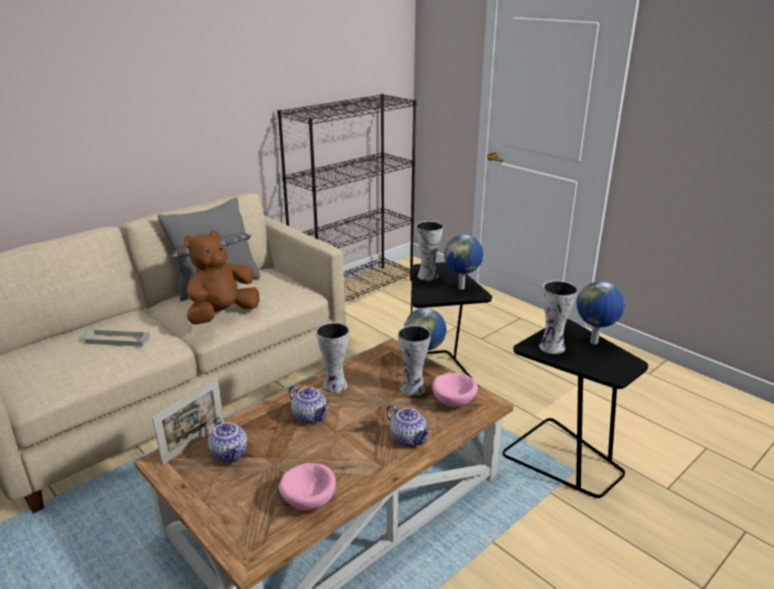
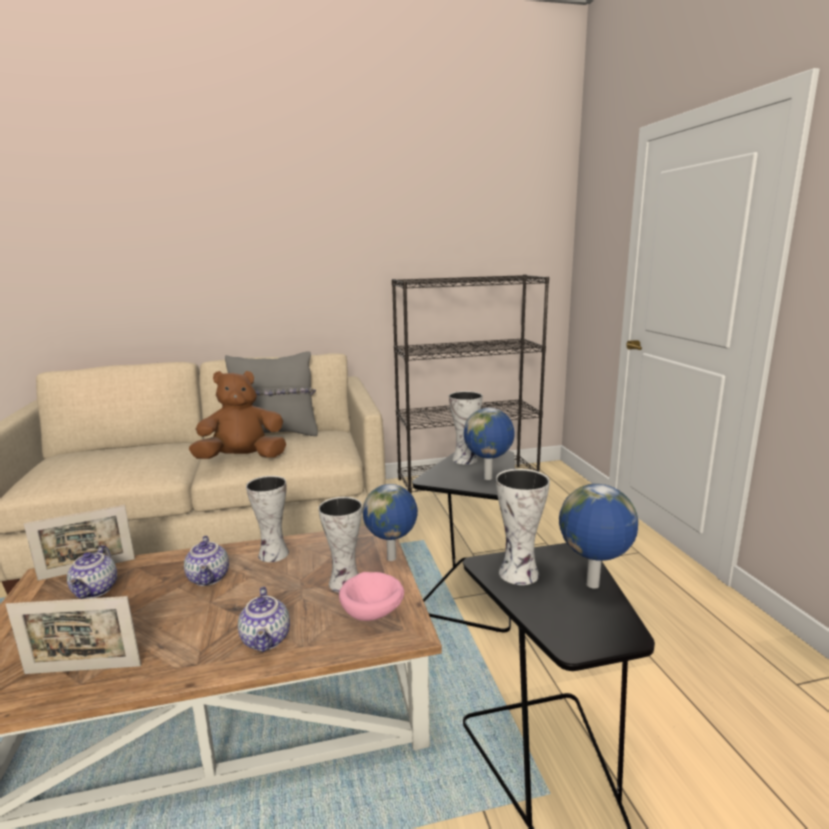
camera: 30 degrees right, 10 degrees down
(118, 340) = (137, 460): grey tray -> none
(309, 499) = (83, 669): pink bowl -> picture frame

